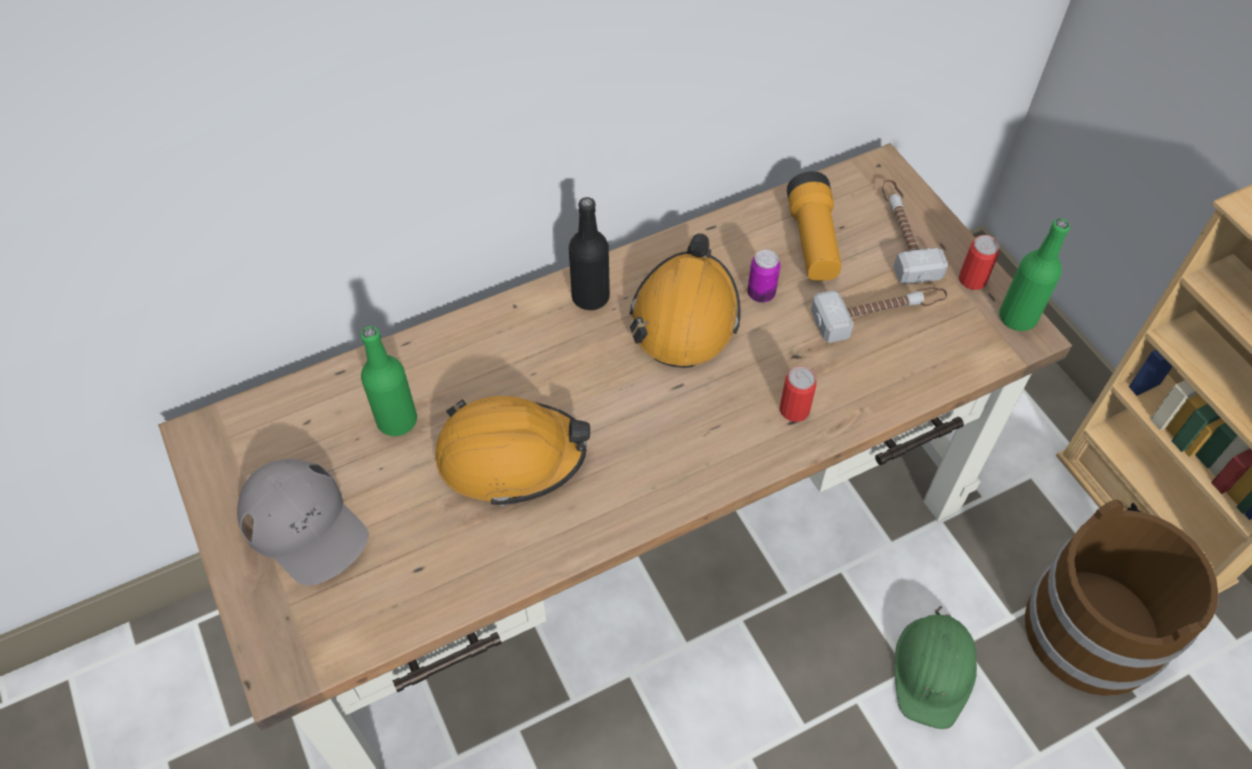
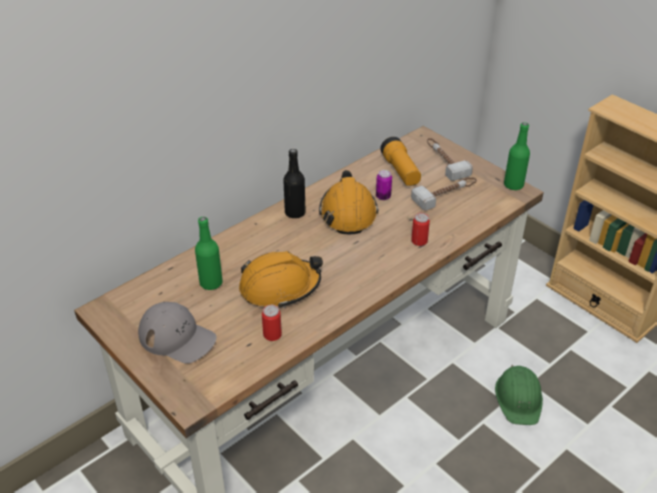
camera: 15 degrees left, 15 degrees down
(972, 279) = (485, 174): can -> can (272, 334)
(1093, 631) = (594, 362): brown bucket -> none

